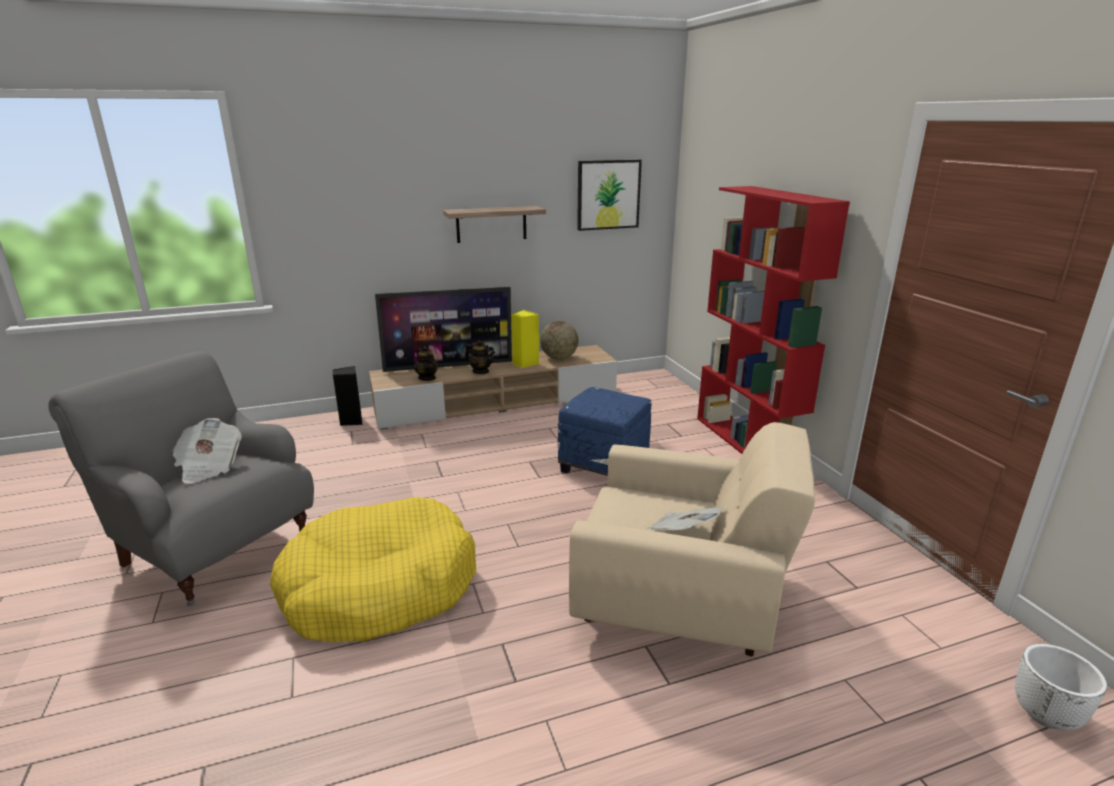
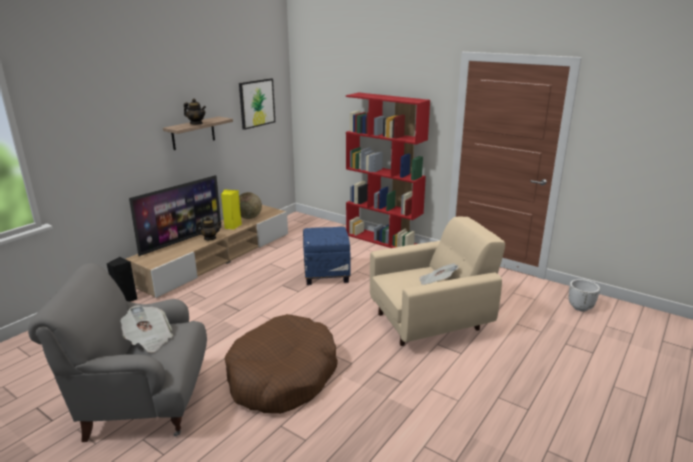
camera: 35 degrees left, 0 degrees up
(380, 587) = (282, 376): yellow dog bed -> brown dog bed
(427, 378) = (178, 251): teapot -> teapot (196, 123)

